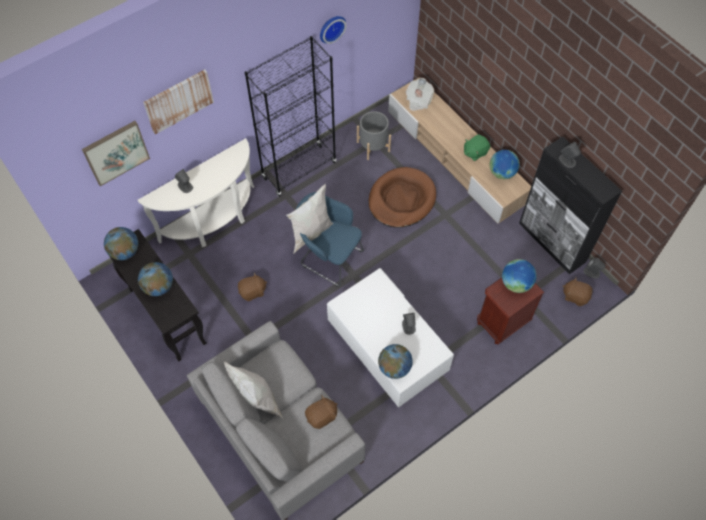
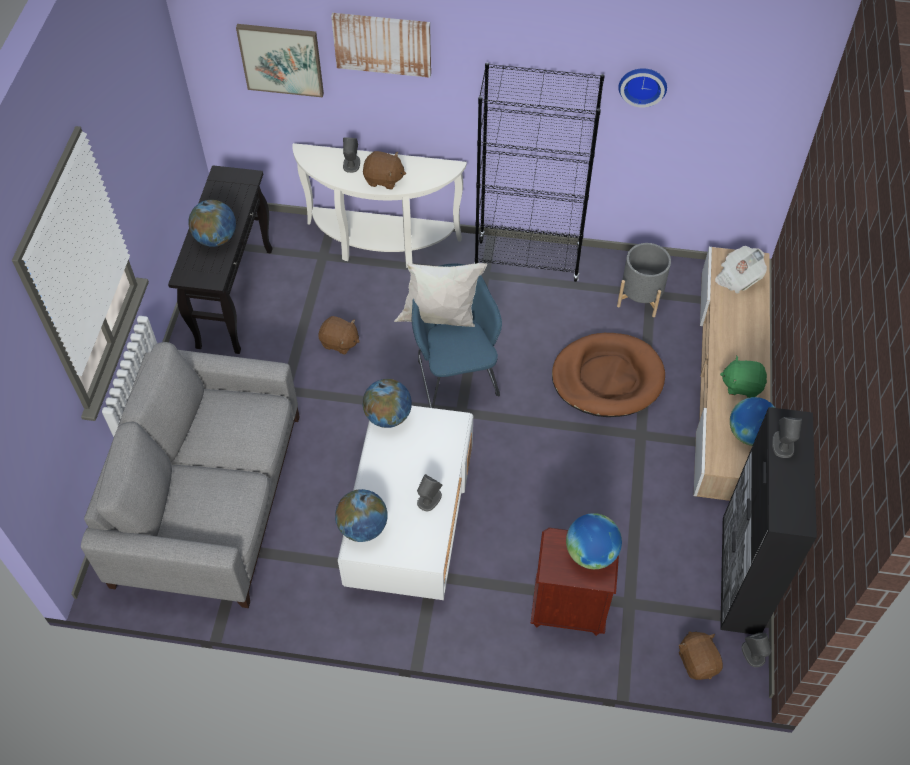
camera: 45 degrees right, 5 degrees down
(125, 251) = (226, 182): globe -> globe (388, 416)
(257, 399) = (195, 433): white pillow -> none
(322, 416) = (231, 505): brown plush toy -> brown plush toy (384, 179)

